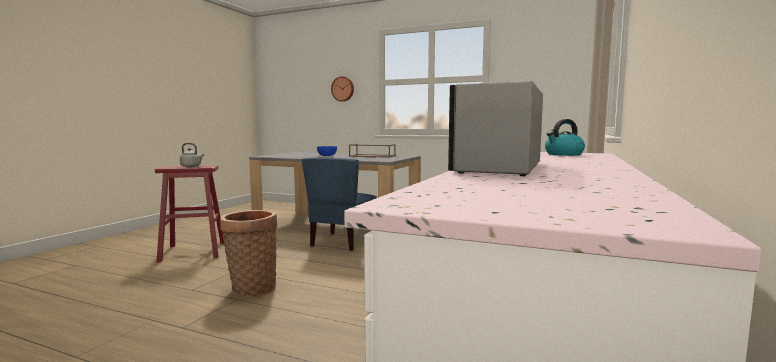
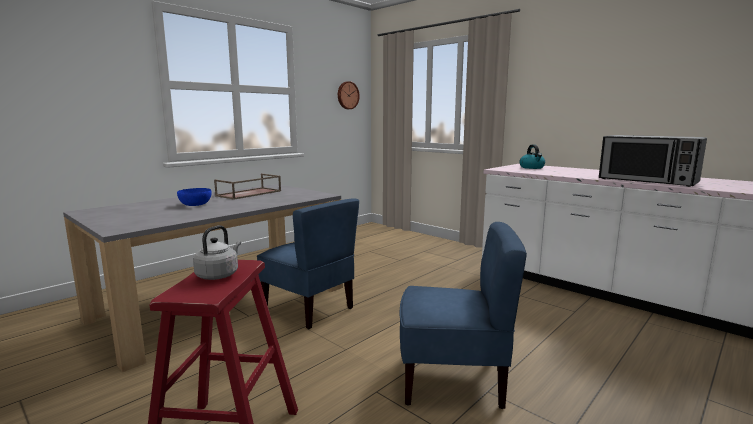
camera: 70 degrees left, 5 degrees up
(251, 288) = (453, 379): basket -> blue chair
(343, 89) = (88, 88): wall clock -> wall clock (347, 95)

